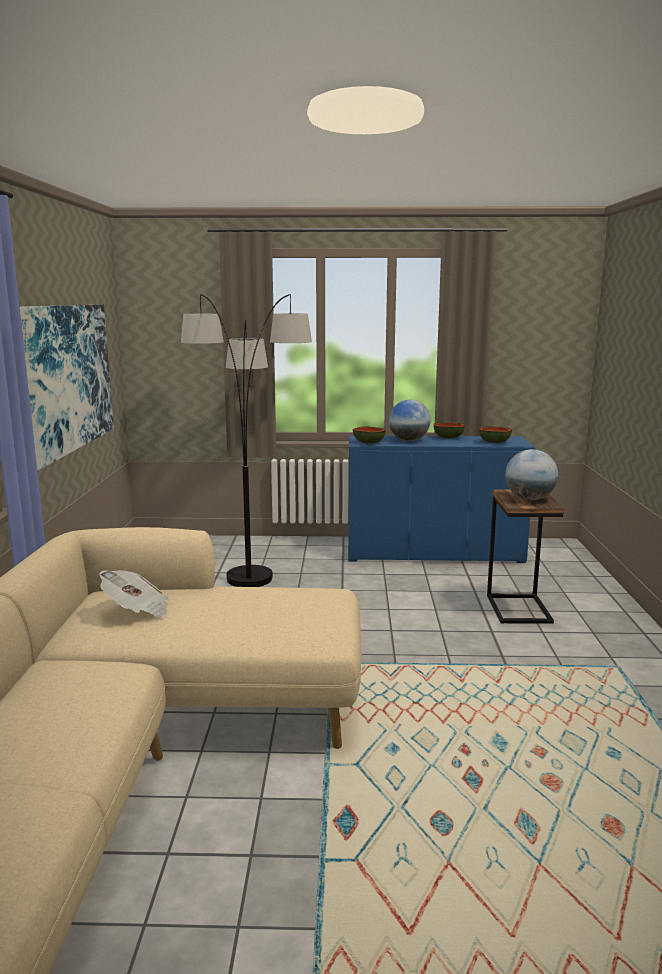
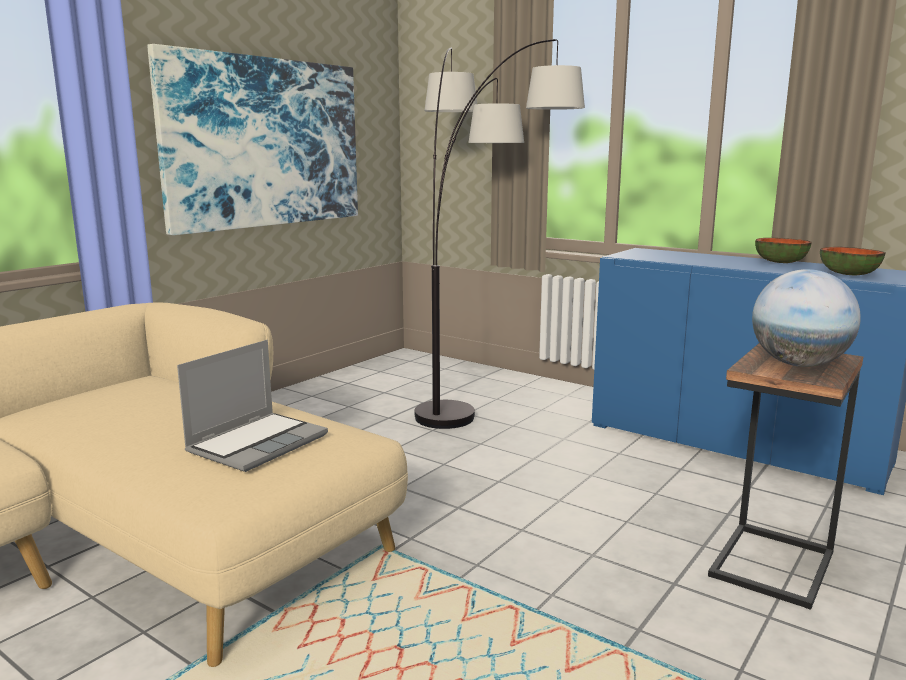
camera: 35 degrees right, 0 degrees up
(137, 610) = (125, 400): newspaper -> none
(291, 609) = (258, 443): none -> laptop
(368, 443) = (637, 256): bowl -> none
(408, 440) = (705, 259): globe -> none

